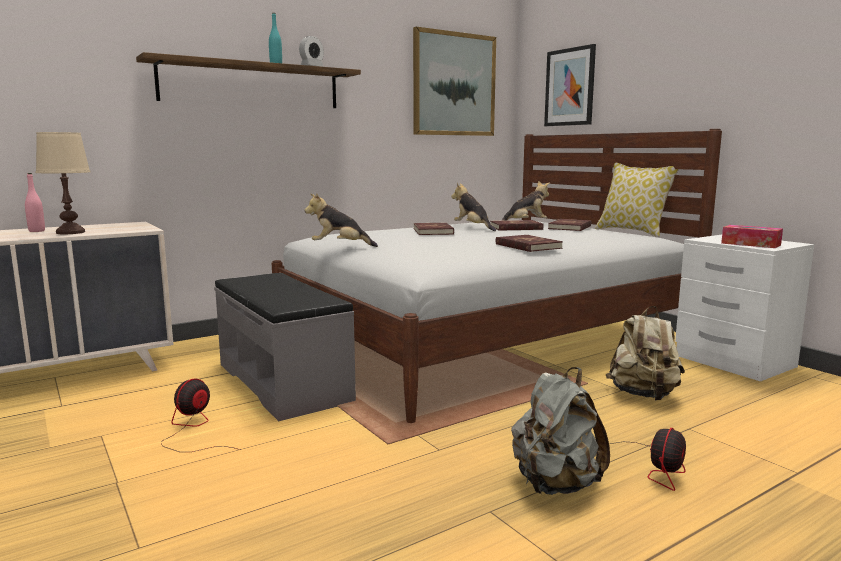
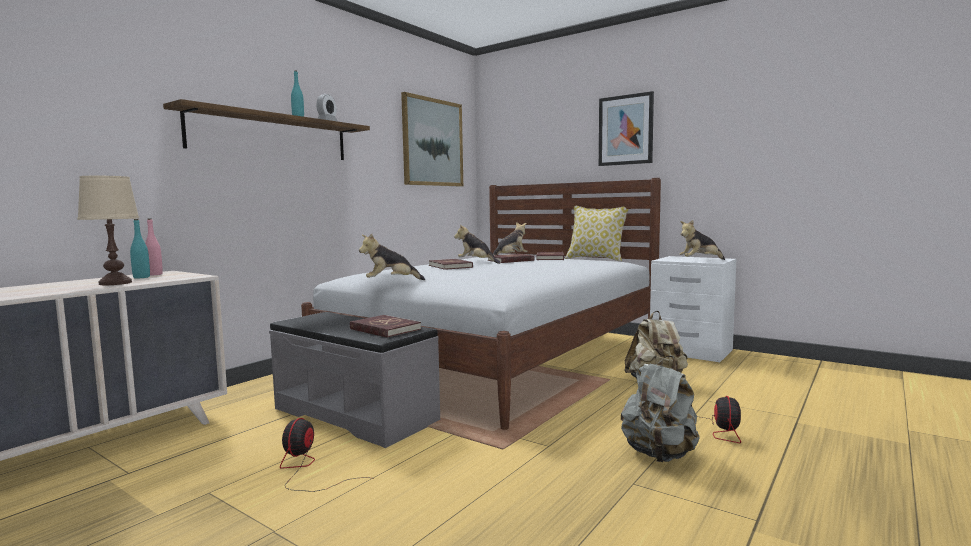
camera: 20 degrees left, 5 degrees down
(37, 231) = (67, 284): pink bottle -> pink bottle (154, 274)
(103, 227) = (141, 277): none -> turquoise bottle
(527, 246) = (549, 272): red book -> red book (385, 329)
(570, 87) = (527, 147): picture -> picture (625, 130)
(750, 244) = (700, 261): tissue box -> plush toy

